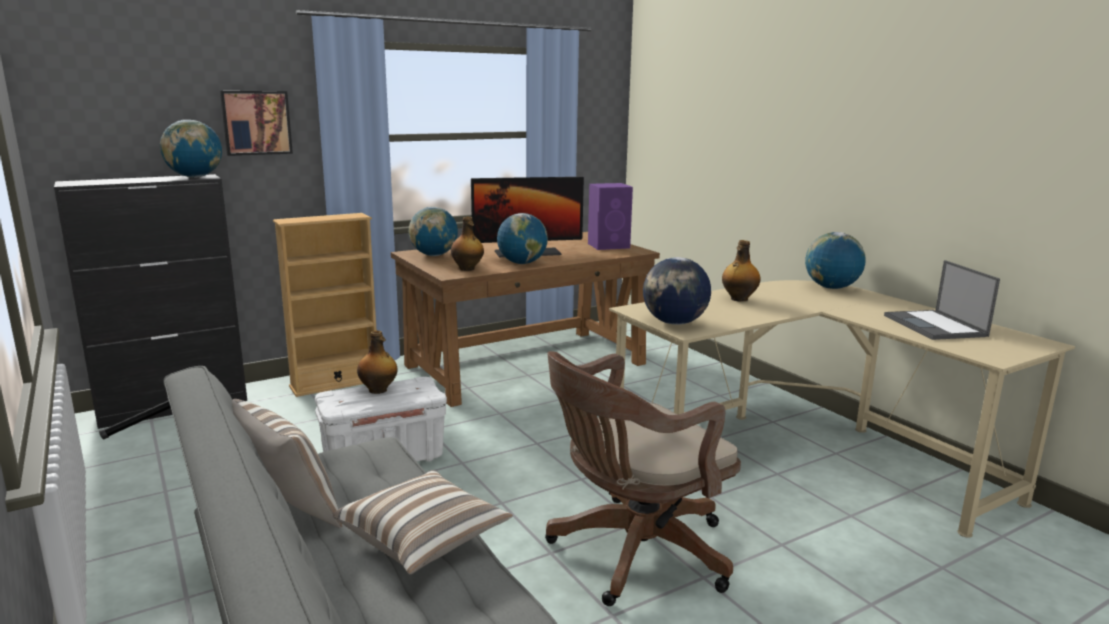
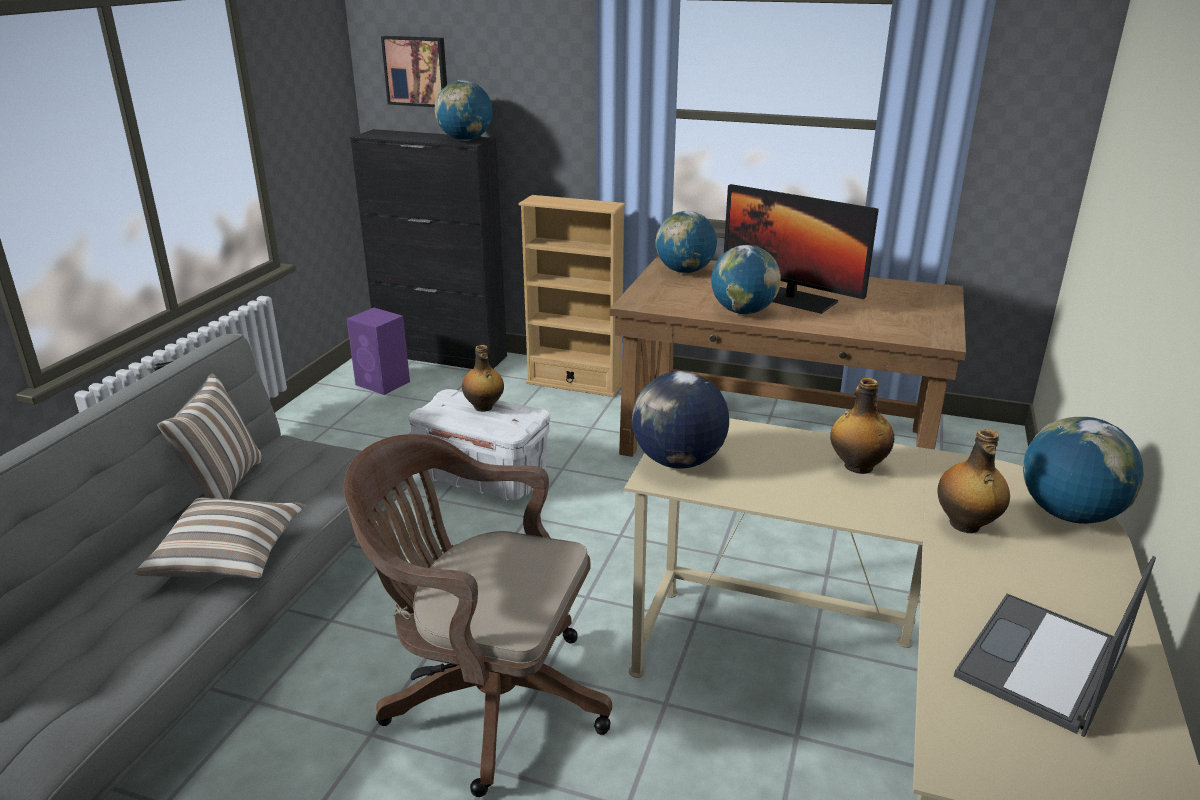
camera: 50 degrees right, 10 degrees up
(256, 122) = (542, 85): picture -> picture (417, 71)
(467, 269) = (669, 301): bottle -> bottle (965, 525)
(609, 246) = (923, 318): purple speaker -> purple speaker (383, 383)

